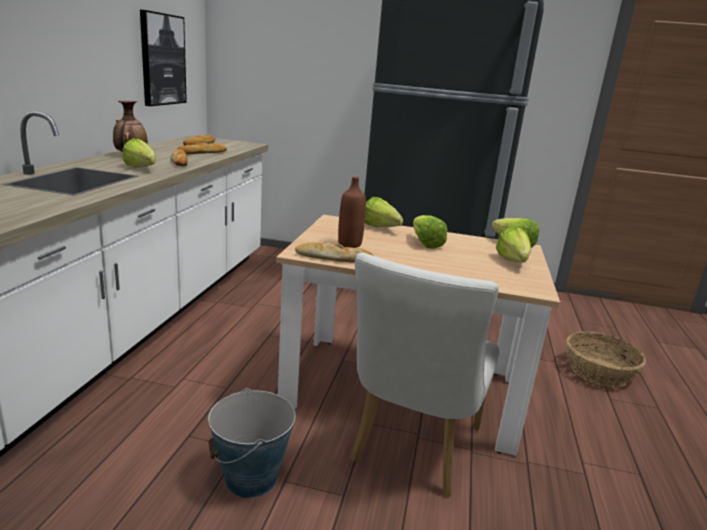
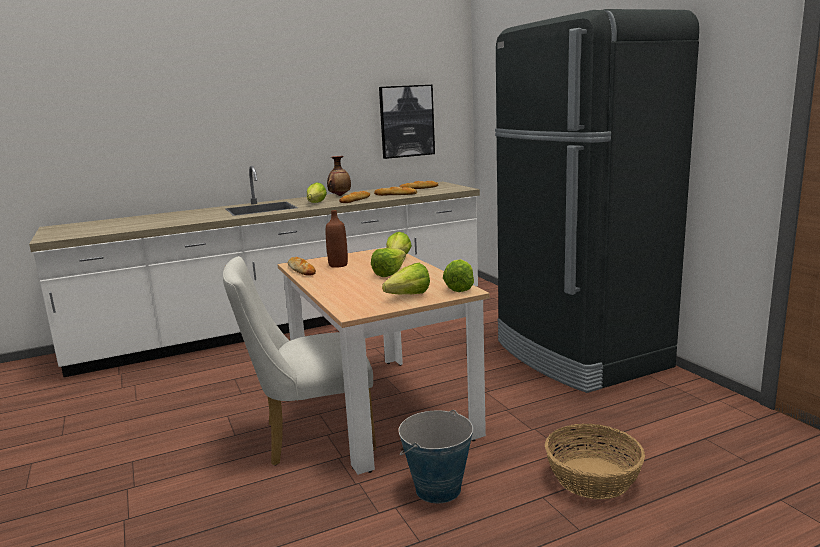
camera: 55 degrees right, 5 degrees down
(251, 478) = (218, 407): bucket -> bucket (438, 489)

